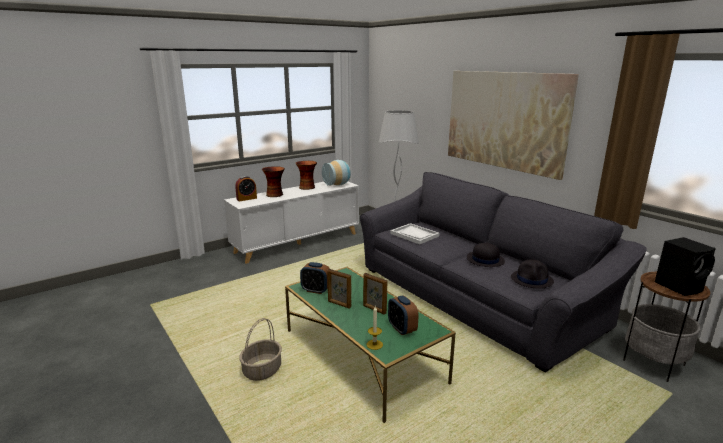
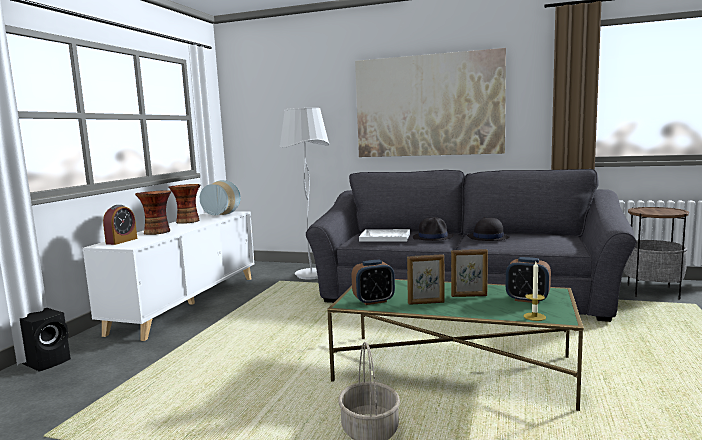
camera: 35 degrees left, 10 degrees down
(532, 280) = (552, 239): black hat -> black hat (433, 237)
(680, 286) = (664, 210): black speaker -> black speaker (48, 361)

